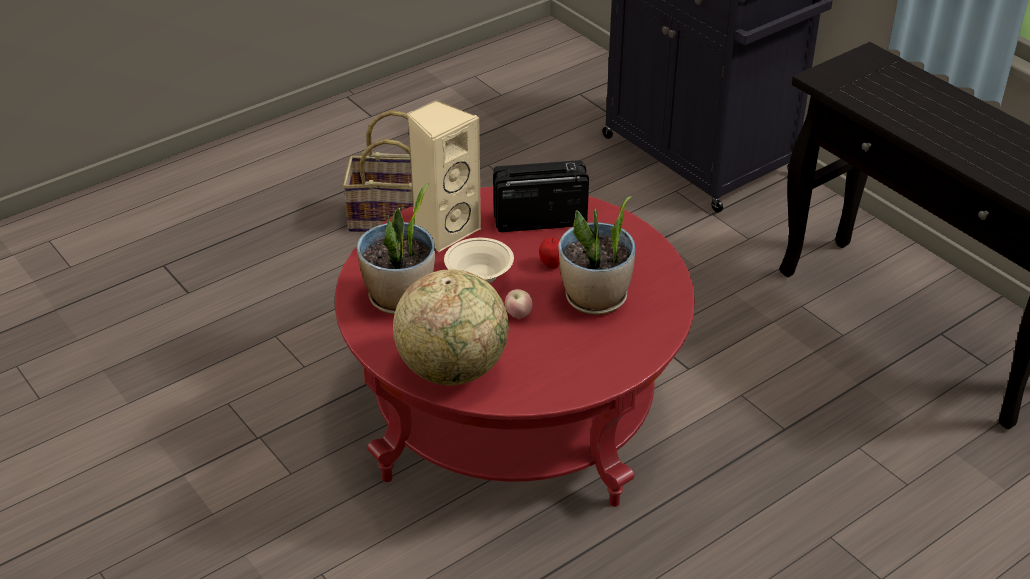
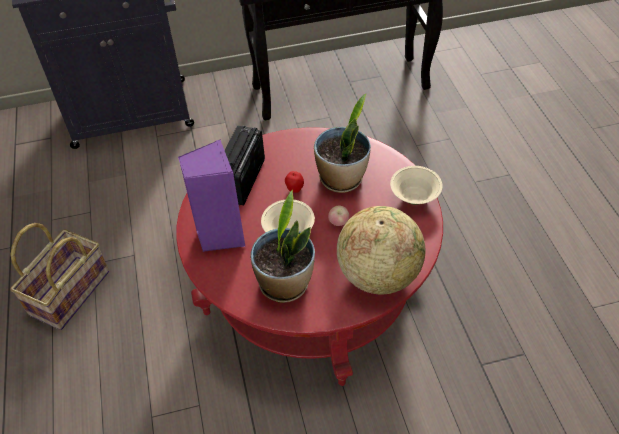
camera: 65 degrees left, 10 degrees up
(444, 229) = (220, 235): beige speaker -> purple speaker
(605, 371) = (414, 197): none -> beige bowl

